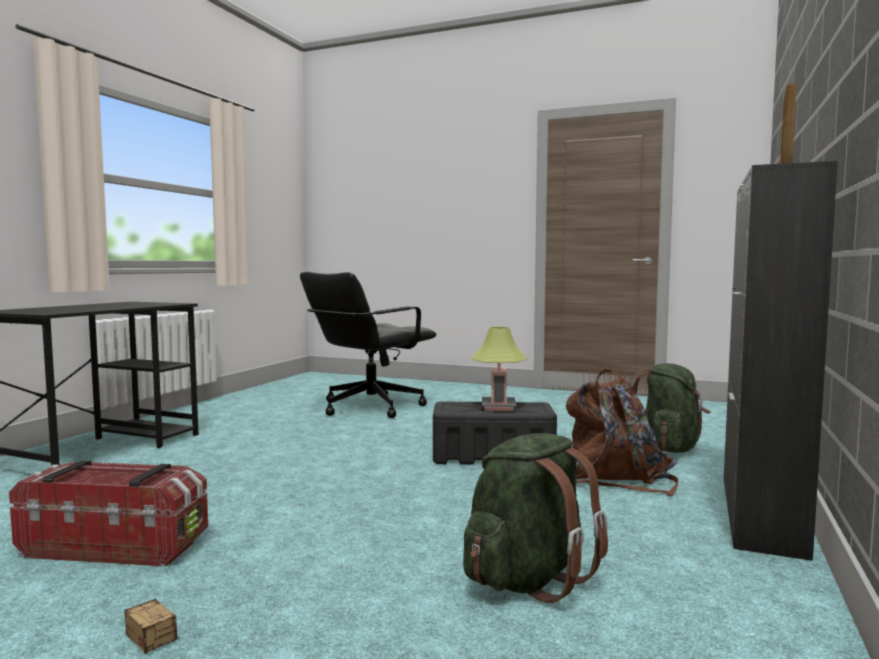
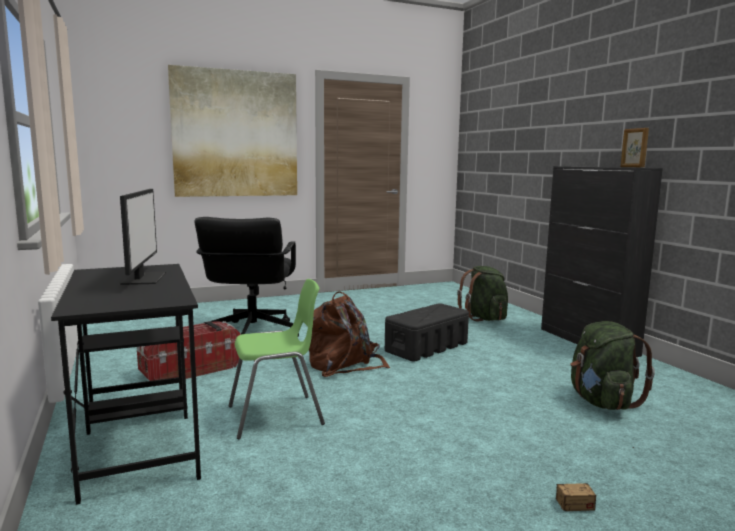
camera: 45 degrees left, 5 degrees up
(116, 545) = (407, 484): storage box -> storage box (190, 370)
(122, 305) = (142, 278): none -> monitor
(203, 465) = (276, 416): none -> green chair
(445, 196) = (235, 134): none -> picture
(498, 406) = (430, 312): table lamp -> none
(617, 478) = (507, 341): brown backpack -> brown backpack (344, 365)

